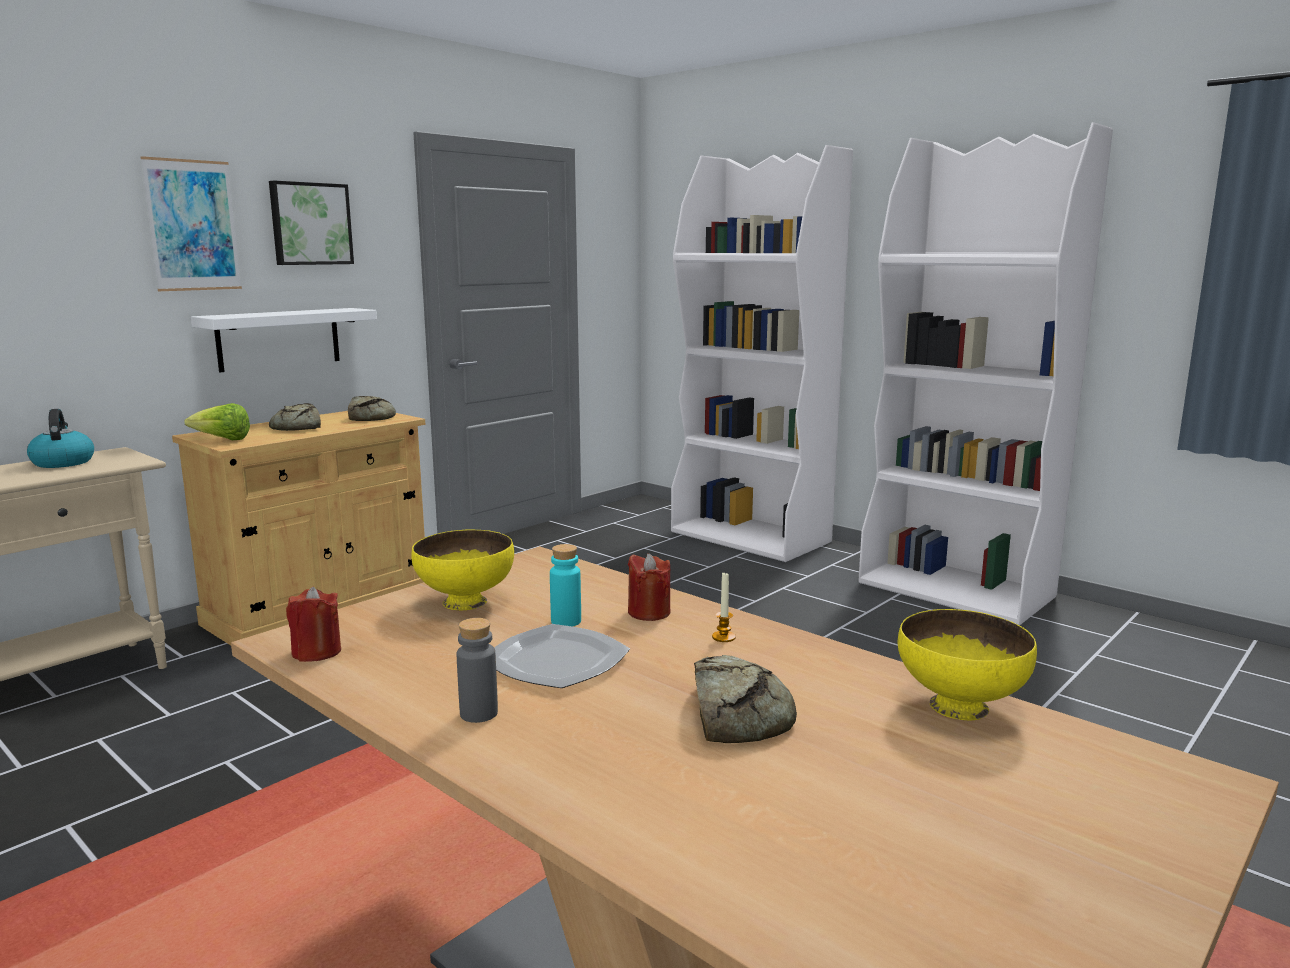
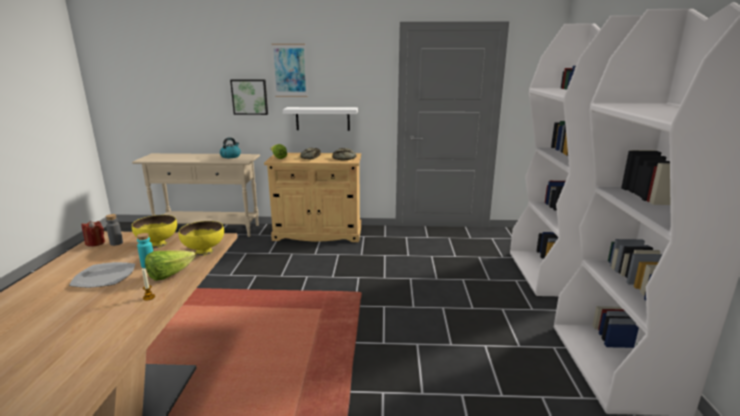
camera: 50 degrees right, 5 degrees up
(310, 224) = (340, 69): picture -> picture (250, 97)
(479, 713) = (49, 281): grey bottle -> grey bottle (116, 243)
(649, 612) = (169, 275): red candle -> lettuce
(737, 713) = (62, 324): bread -> none
(961, 706) = (86, 375): yellow bowl -> yellow bowl (204, 252)

